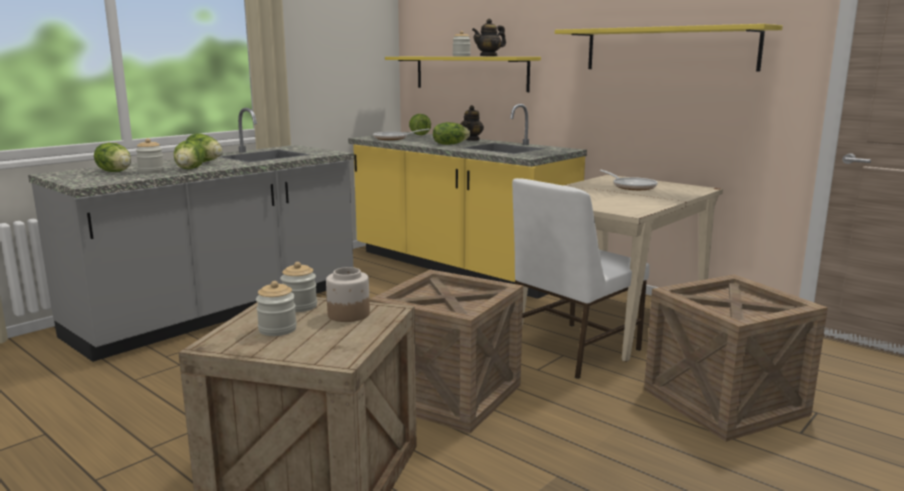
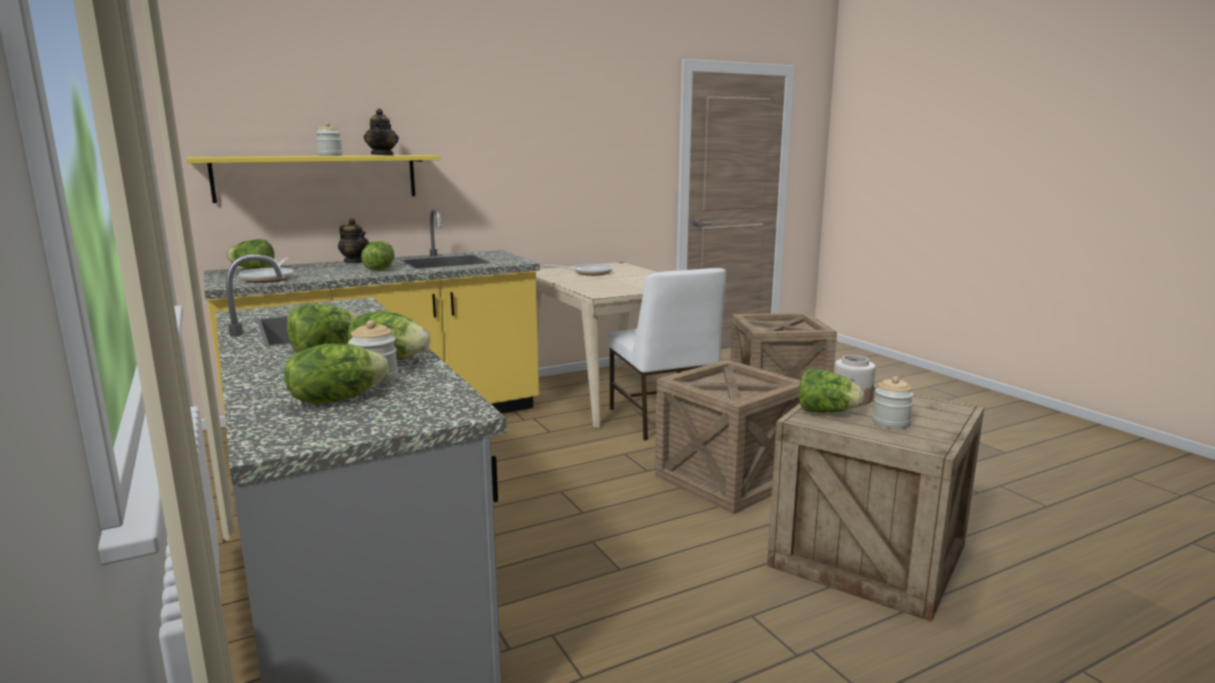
camera: 70 degrees left, 0 degrees up
(300, 306) = (826, 412): jar -> lettuce
(669, 49) = (566, 146): yellow shelf -> none

